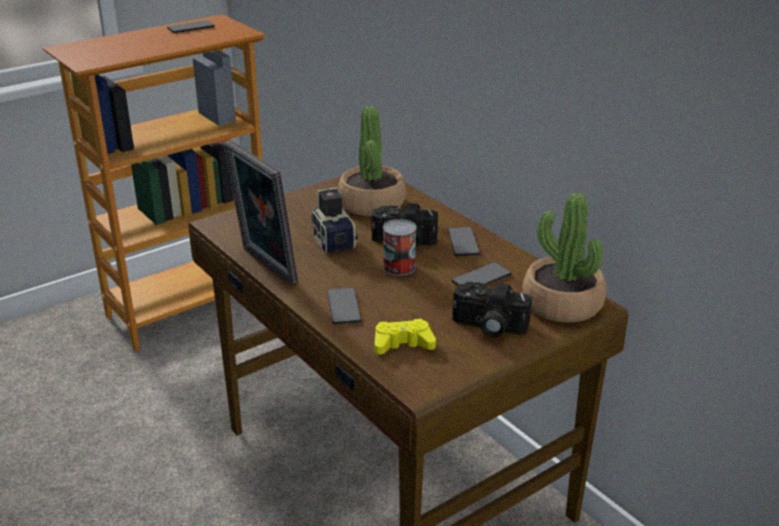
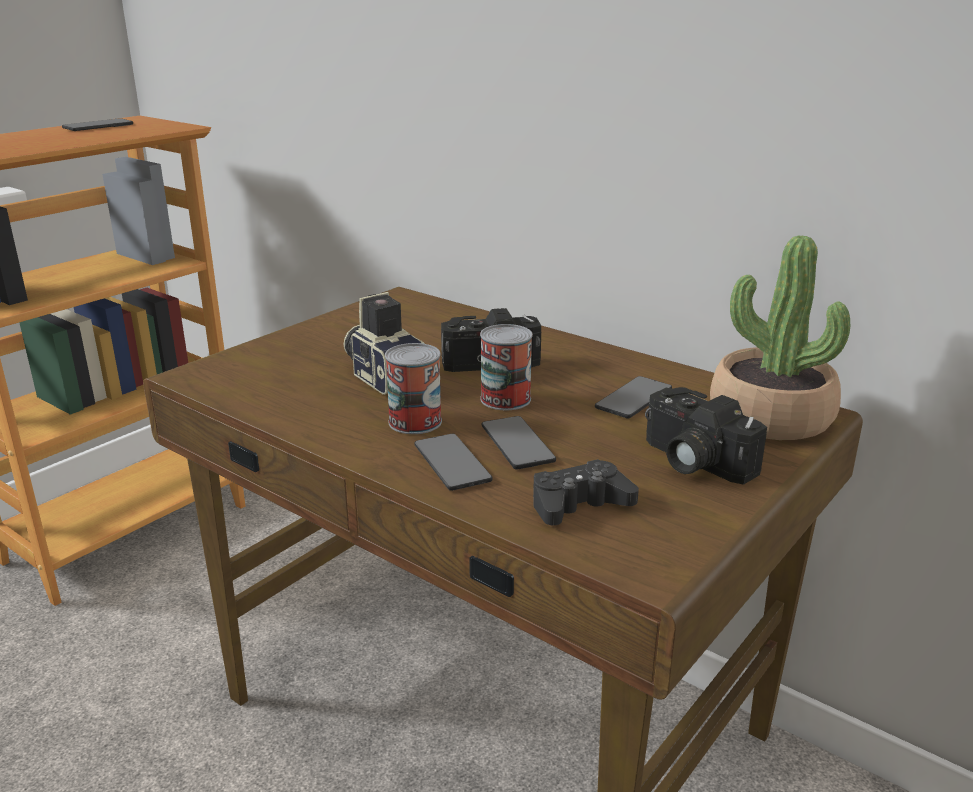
camera: 15 degrees left, 5 degrees down
(264, 267) = (294, 423): picture frame -> none
(335, 275) = (415, 422): none -> can
(372, 204) = (419, 328): potted plant -> none
(402, 344) = (579, 504): yellow game controller -> black game controller
(463, 242) = (576, 359): phone -> phone (517, 444)
(488, 327) = (691, 461): camera -> camera turned 45 degrees clockwise

